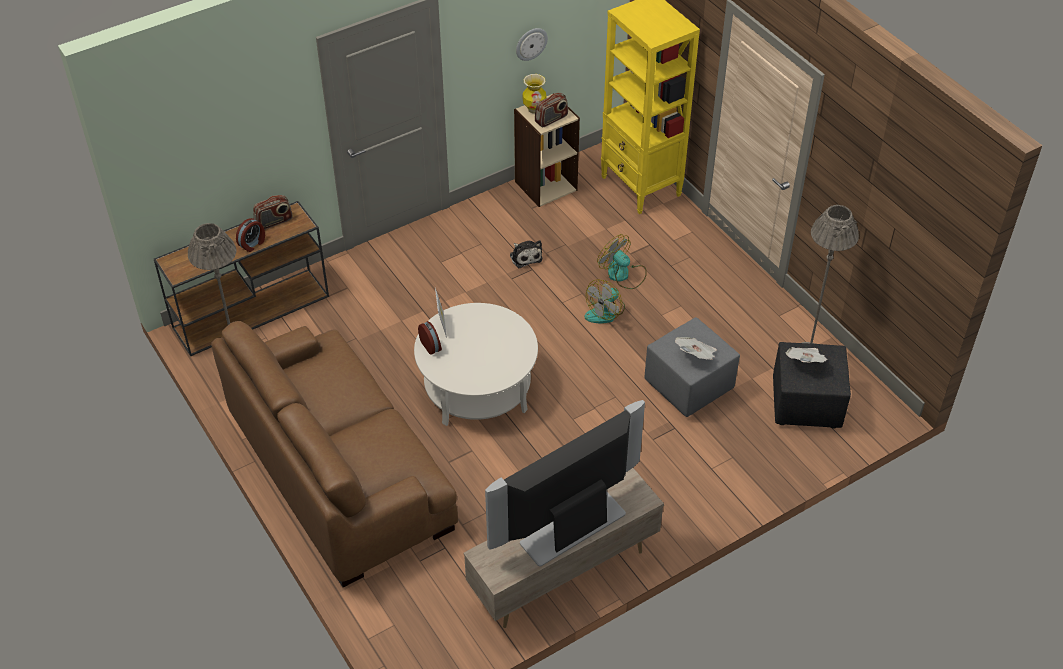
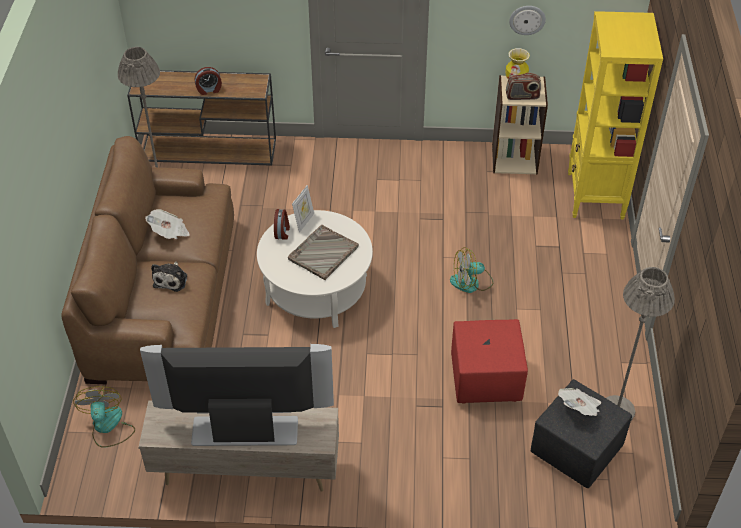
camera: 35 degrees right, 0 degrees up
(274, 222) = (239, 81): radio -> none
(485, 346) = (322, 253): none -> grey tray
(525, 256) = (446, 206): plush toy -> plush toy (171, 279)
(623, 275) = (513, 260): fan -> fan (108, 427)
(689, 386) = (486, 380): grey ottoman -> red ottoman
(696, 355) = (487, 351): newspaper -> newspaper (169, 232)

